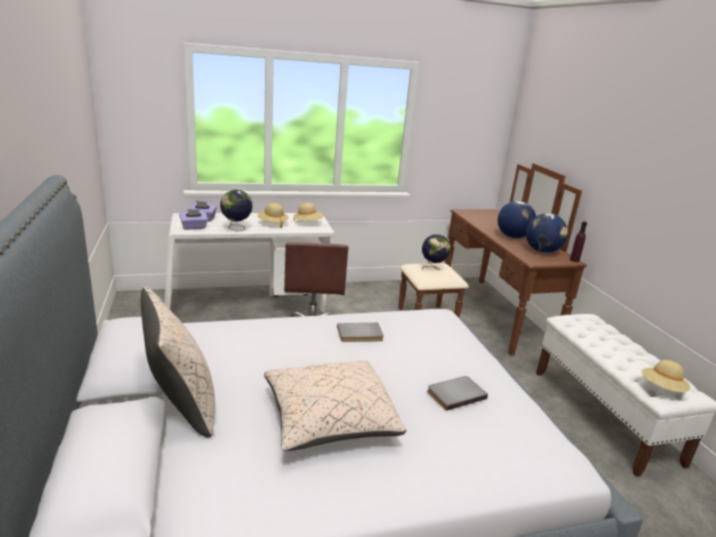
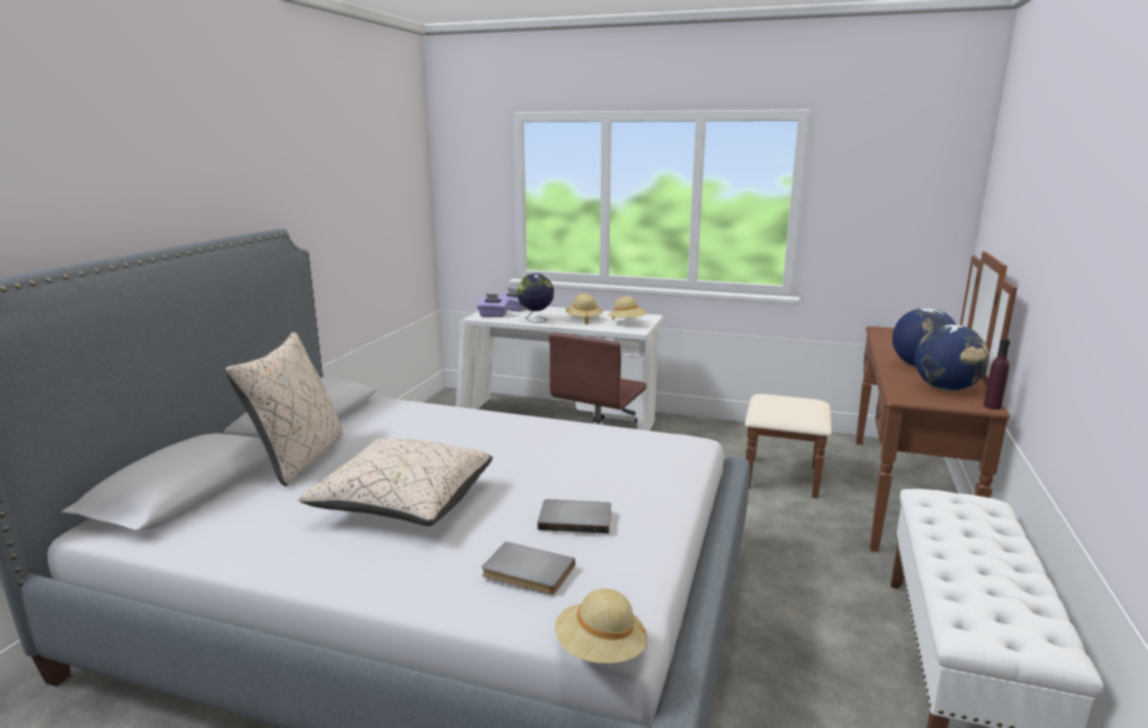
camera: 35 degrees right, 5 degrees down
(360, 335) = (551, 441): grey book -> grey book (527, 572)
(433, 269) = (789, 403): globe -> none
(662, 389) = (983, 620): beige hat -> beige hat (600, 651)

